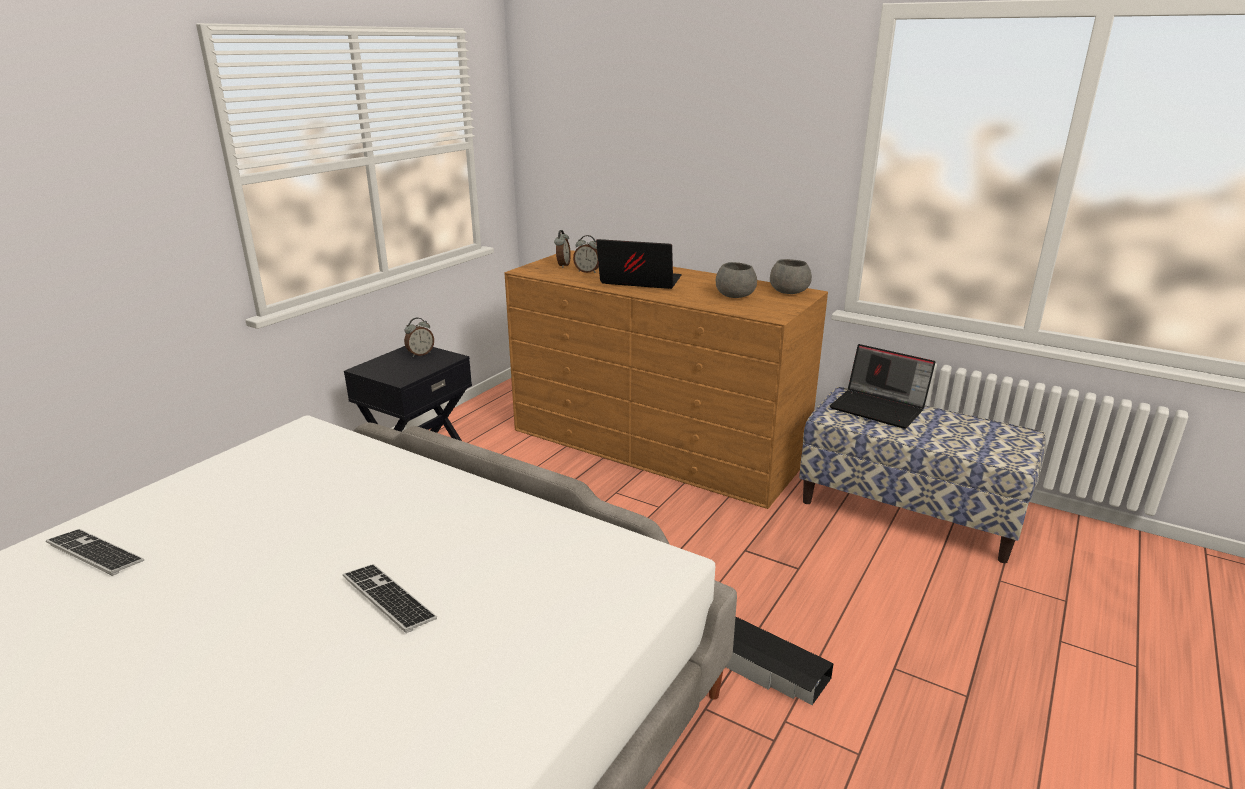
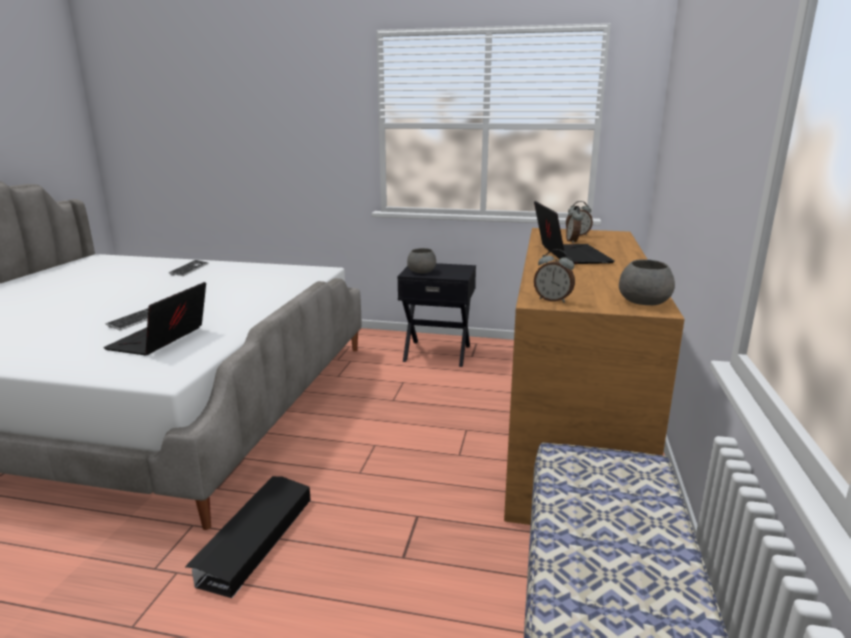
camera: 70 degrees right, 5 degrees down
(420, 354) = (456, 270): alarm clock -> alarm clock (553, 300)
(734, 295) = (587, 284): grey bowl -> grey bowl (422, 271)
(879, 408) = (632, 493): laptop -> laptop (160, 340)

